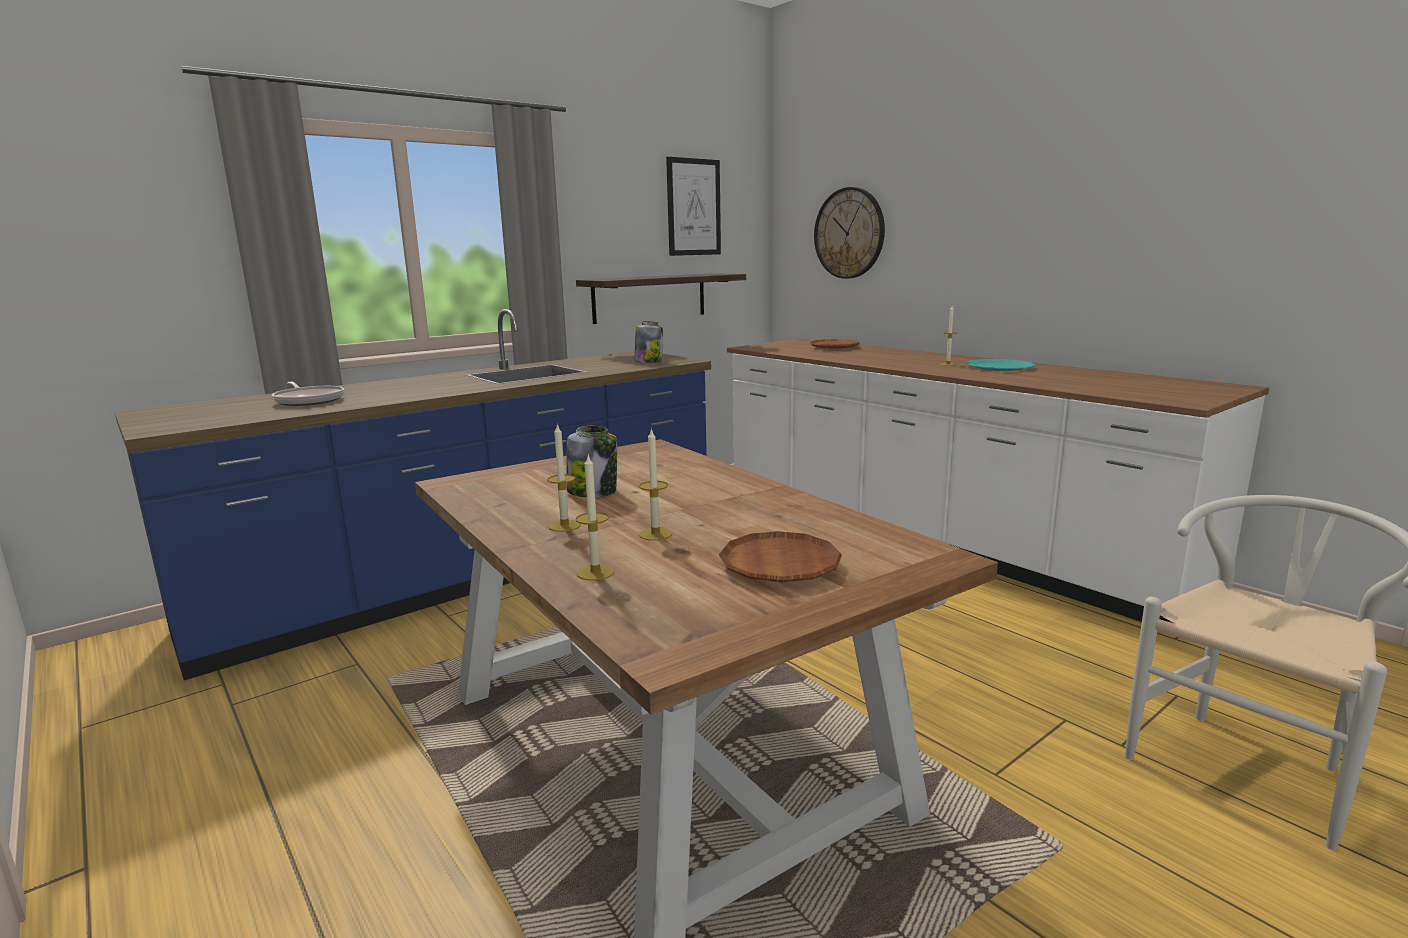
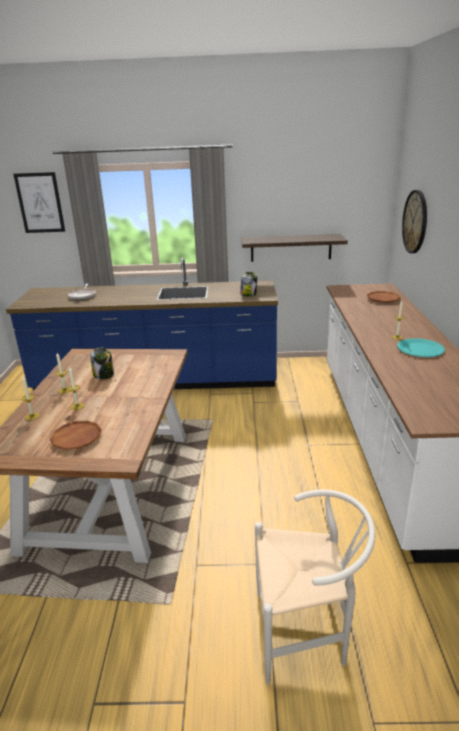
camera: 40 degrees right, 10 degrees up
(694, 207) = (328, 193): picture -> picture (40, 203)

